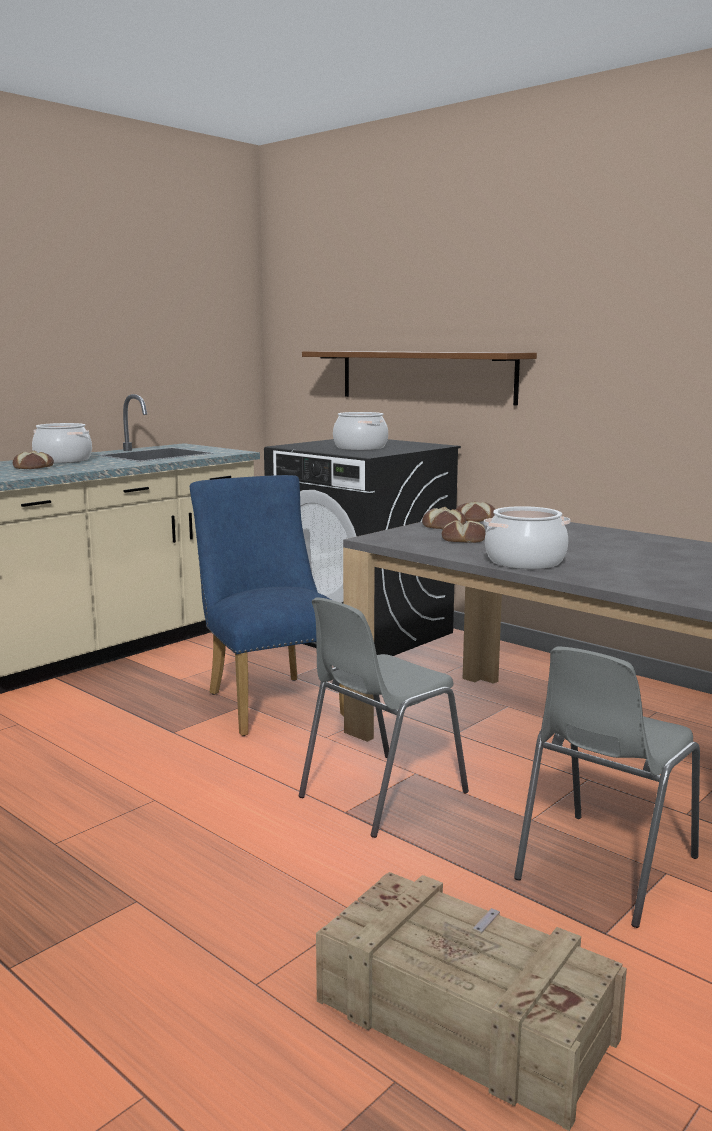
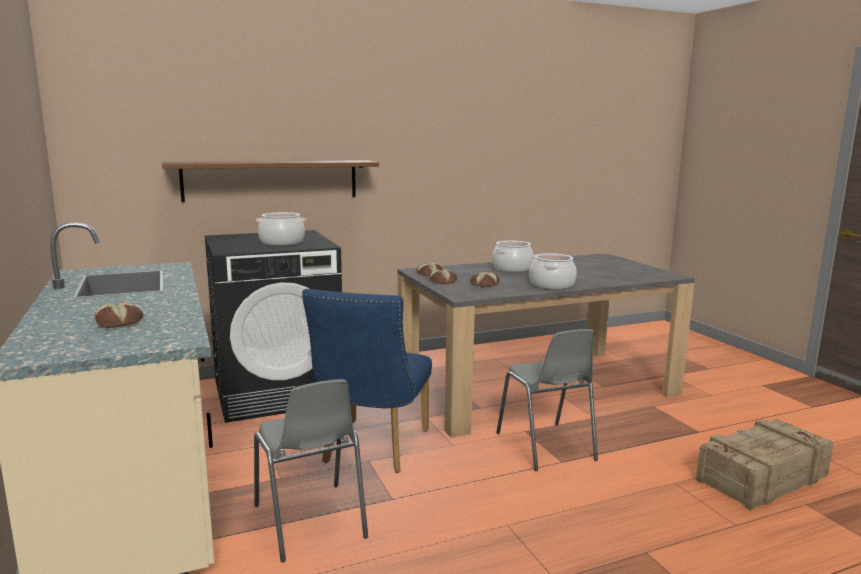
camera: 65 degrees left, 0 degrees up
(63, 460) = (86, 310): cooking pot -> cooking pot (512, 268)
(271, 701) = (371, 450): blue chair -> blue chair turned 75 degrees counterclockwise
(603, 868) = (646, 416): grey chair -> grey chair (310, 522)

